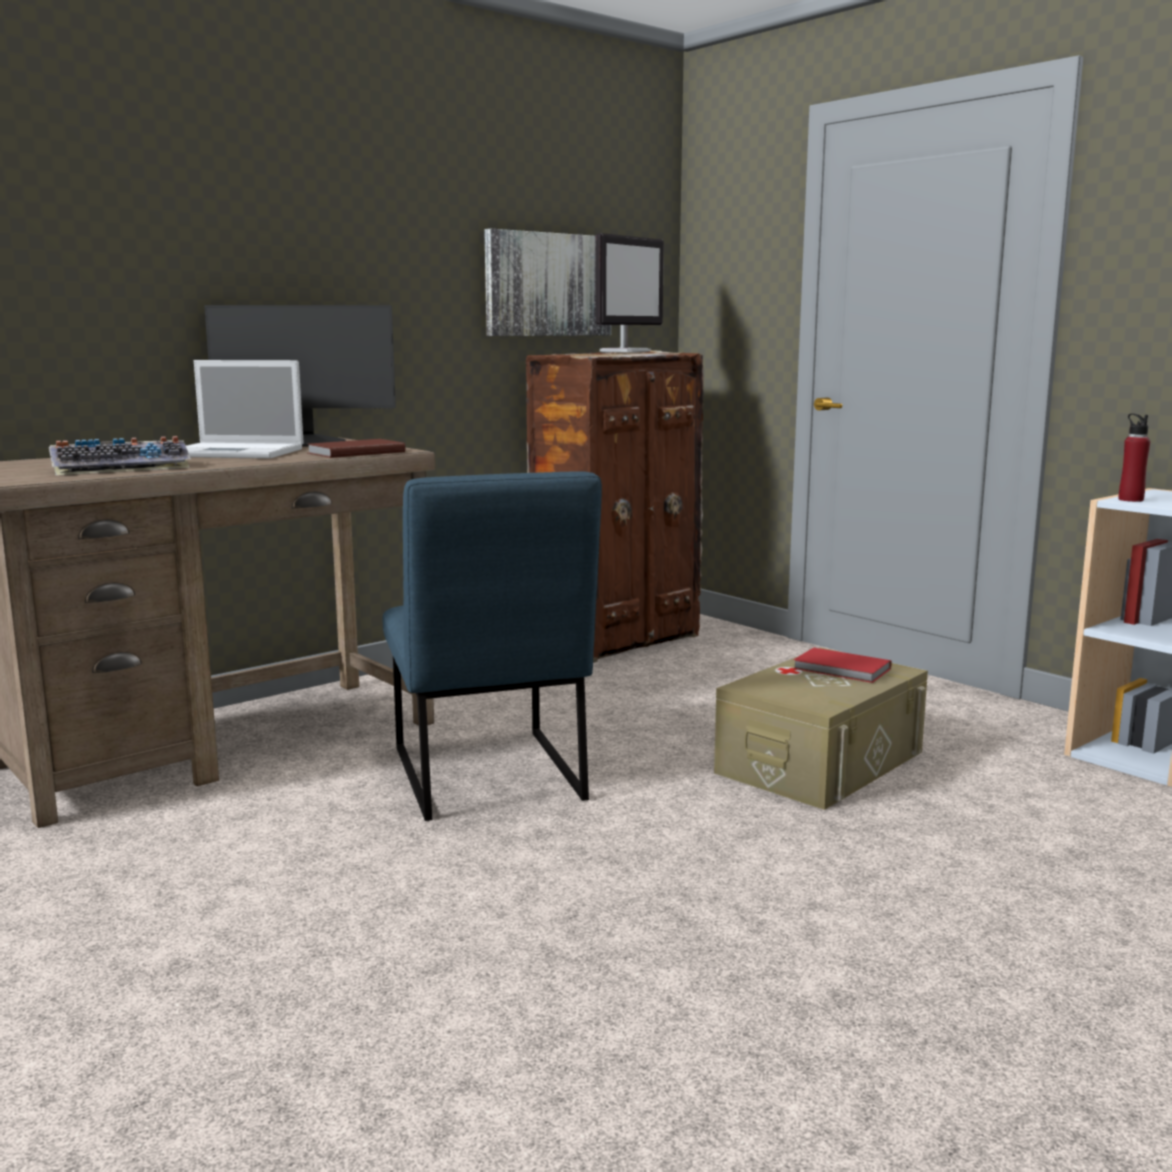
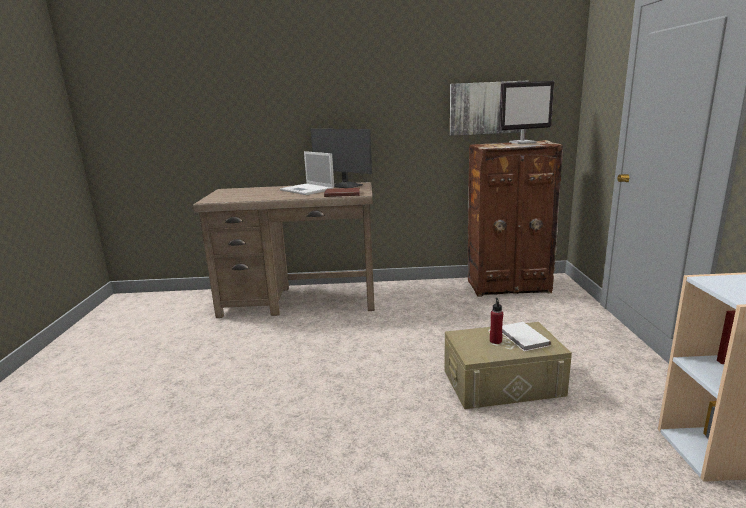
camera: 40 degrees right, 5 degrees up
(123, 468) = (251, 196): keyboard -> none
(487, 775) = (358, 341): blue chair -> none
(842, 669) = (523, 338): red book -> white book
(1130, 500) = (715, 280): red bottle -> red bottle (495, 341)

